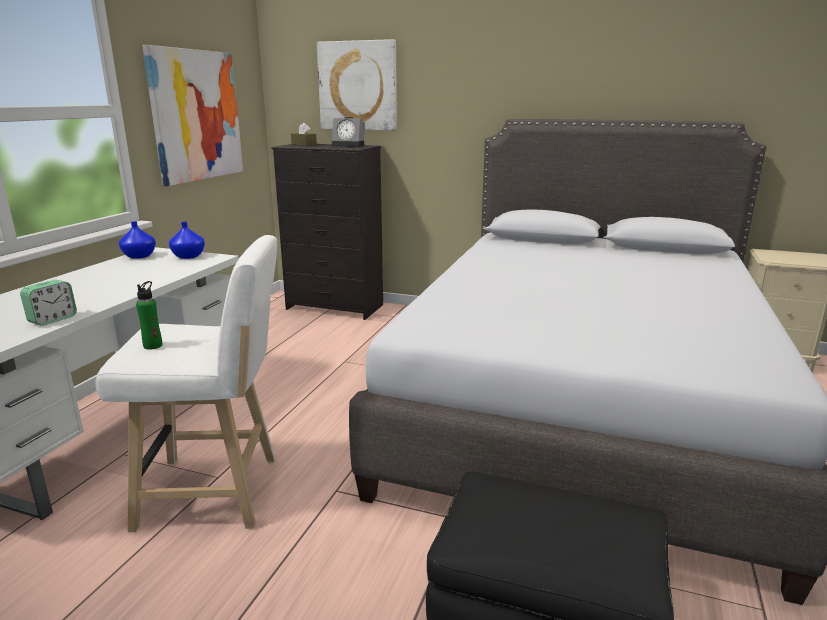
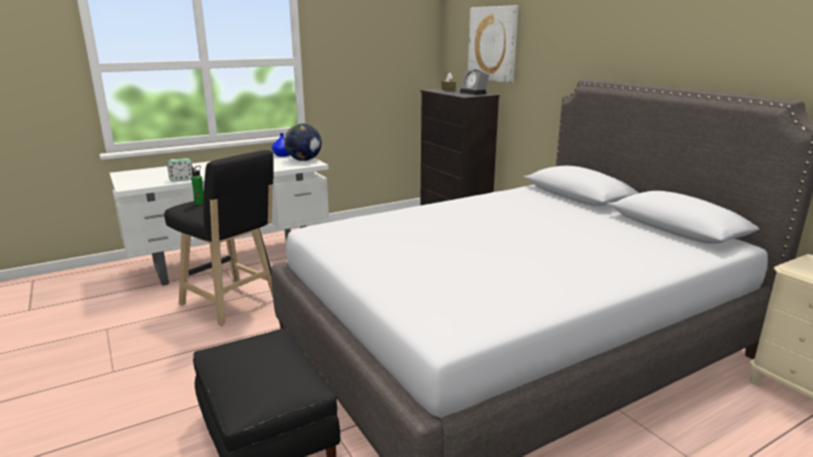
camera: 40 degrees right, 0 degrees up
(189, 256) = (304, 160): blue vase -> globe
(196, 116) = (367, 64): picture -> none
(217, 492) = (233, 303): white stool -> black stool

